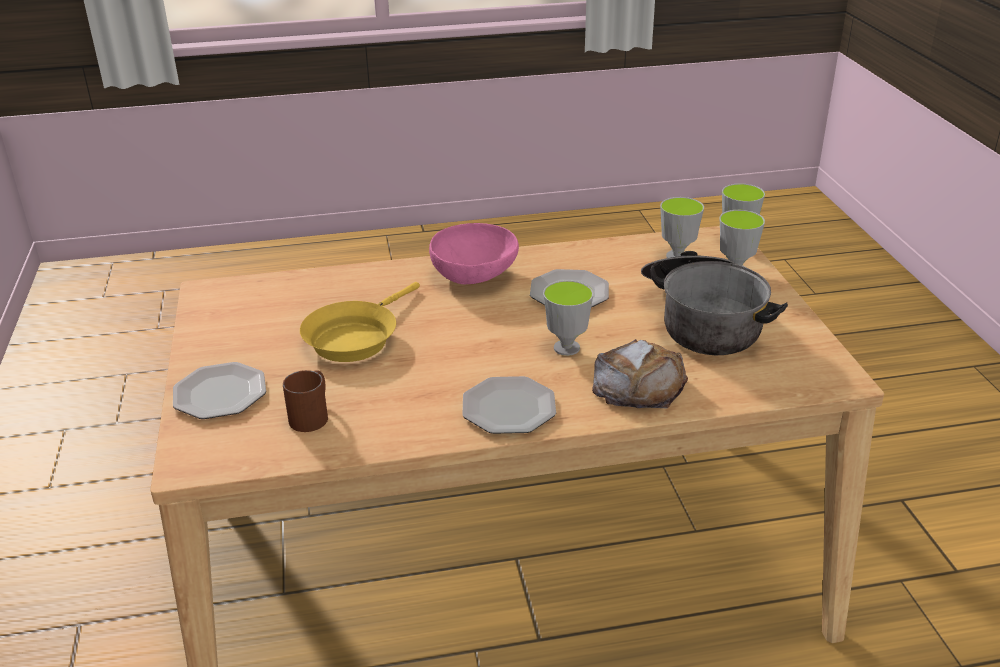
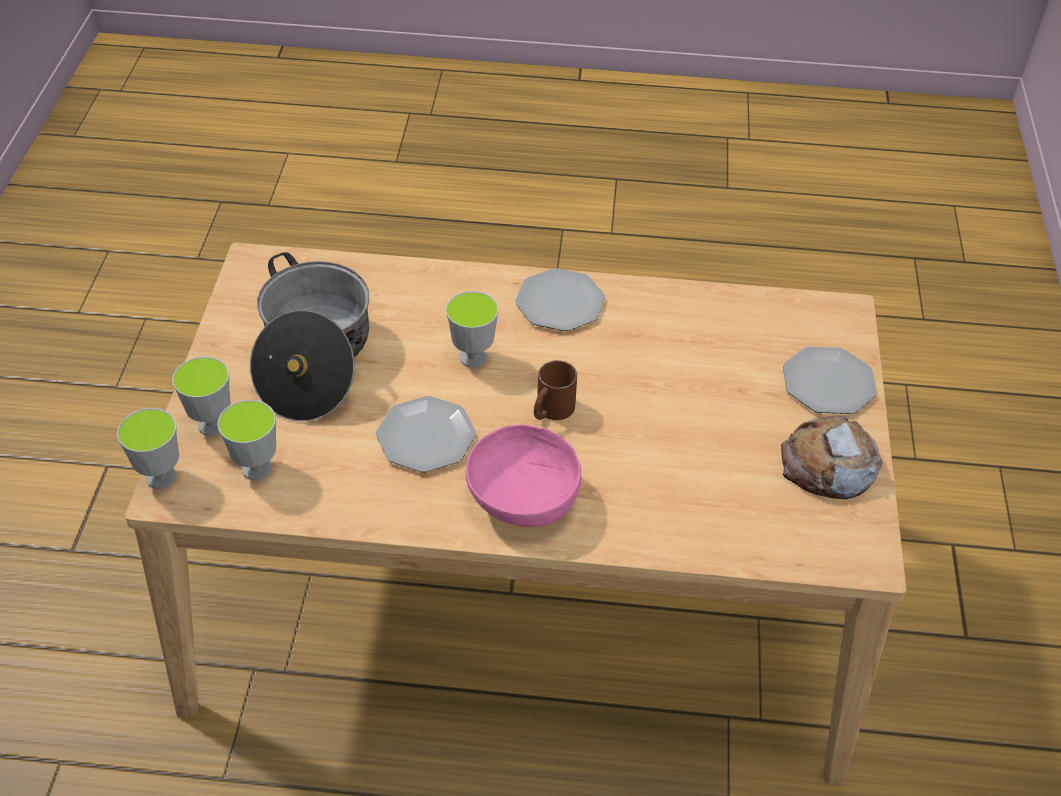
camera: 165 degrees left, 15 degrees up
(312, 414) = (738, 337): brown mug -> brown mug (551, 410)
(355, 337) = (687, 427): yellow frying pan -> none
(638, 385) = (432, 299): bread -> bread (829, 464)

